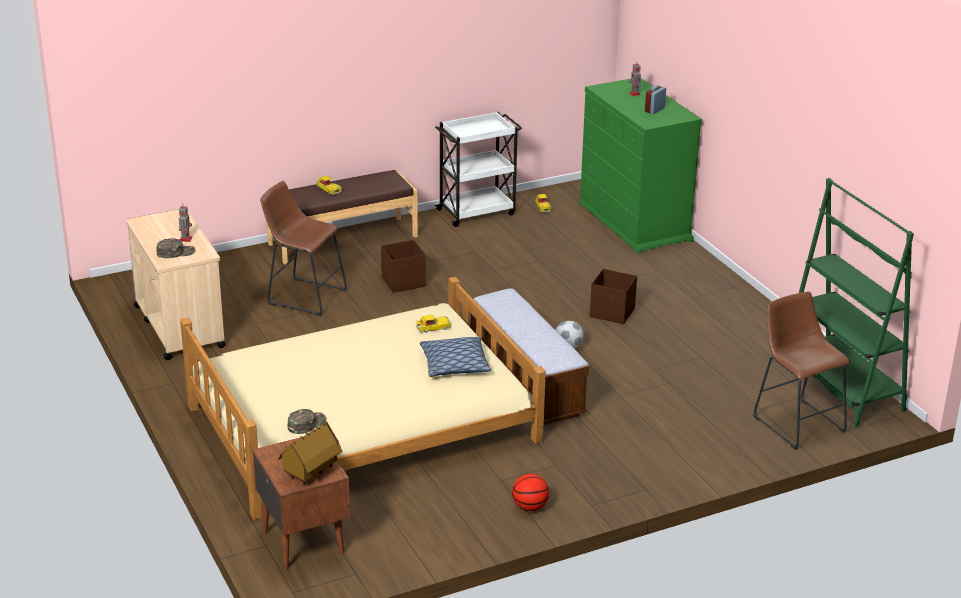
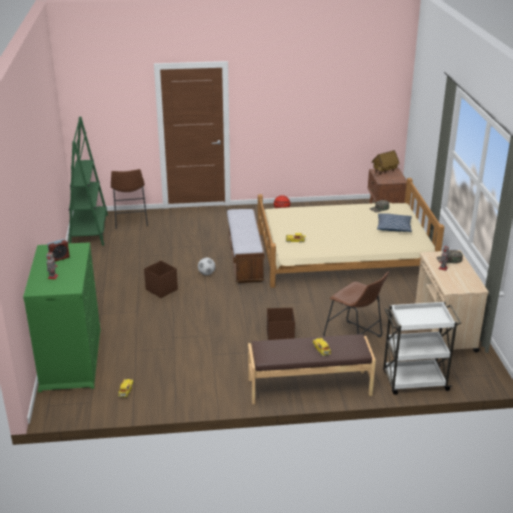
camera: 160 degrees left, 0 degrees up
(455, 365) = (294, 221): pillow -> pillow (394, 227)
(477, 212) = (183, 396): white cart -> white cart (414, 381)

